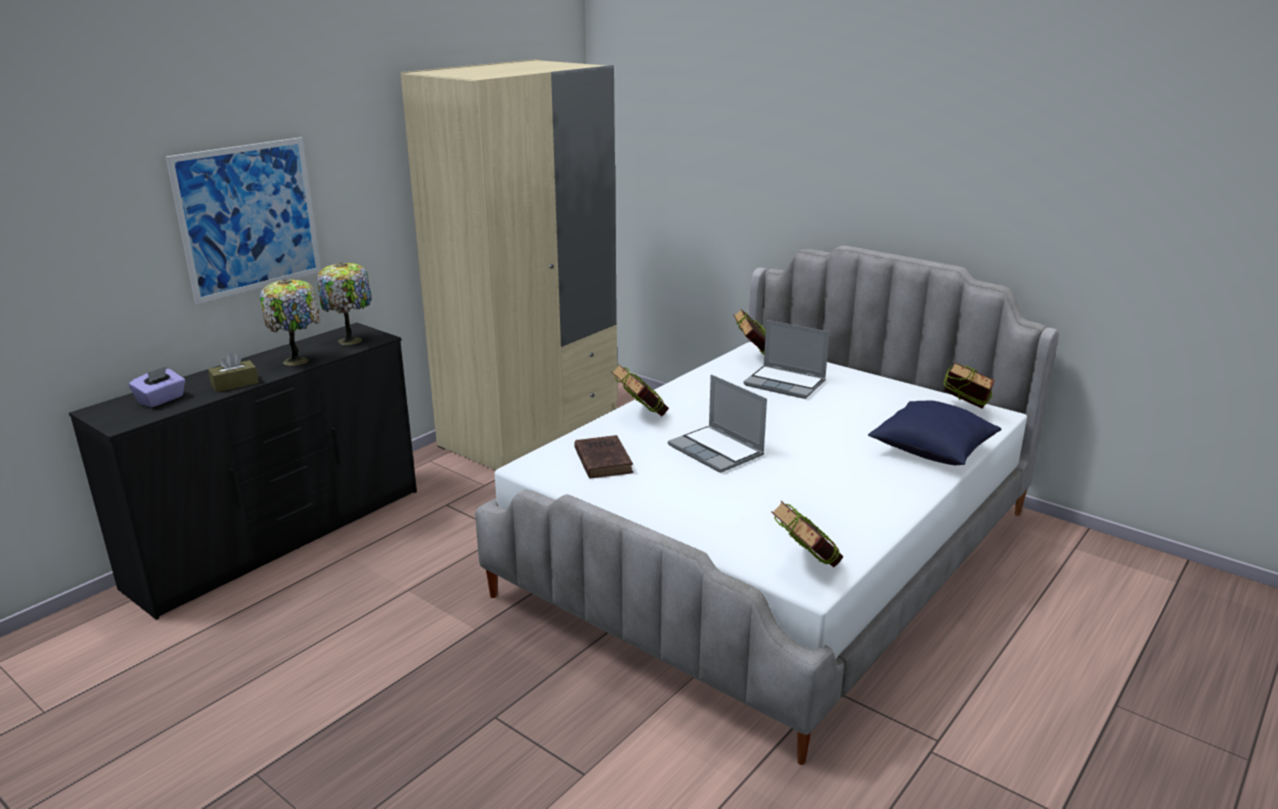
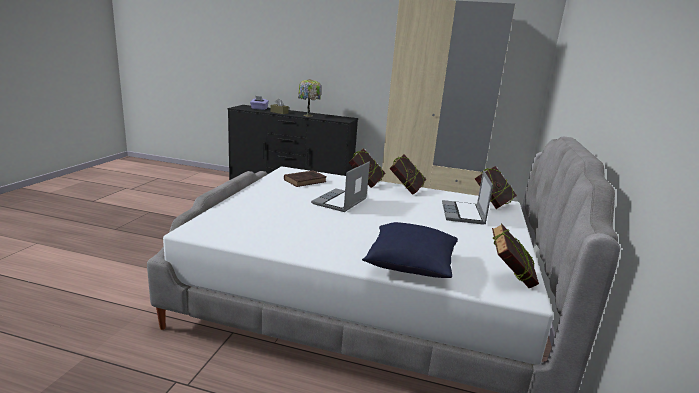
camera: 65 degrees right, 5 degrees down
(248, 218) = (322, 56): picture -> none
(351, 340) = (337, 118): table lamp -> none
(804, 567) = (211, 228): book -> book (406, 190)

